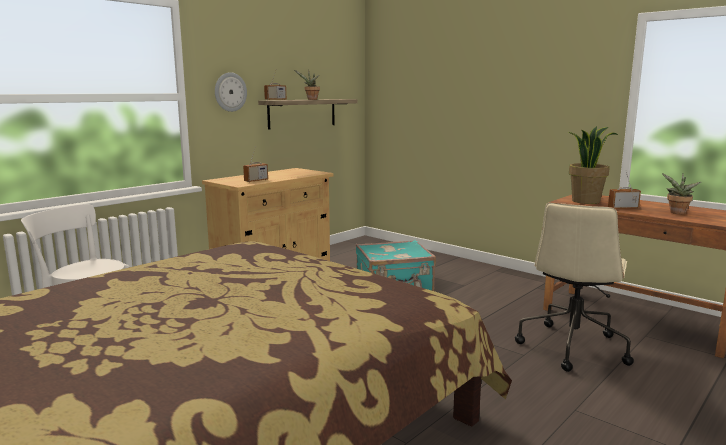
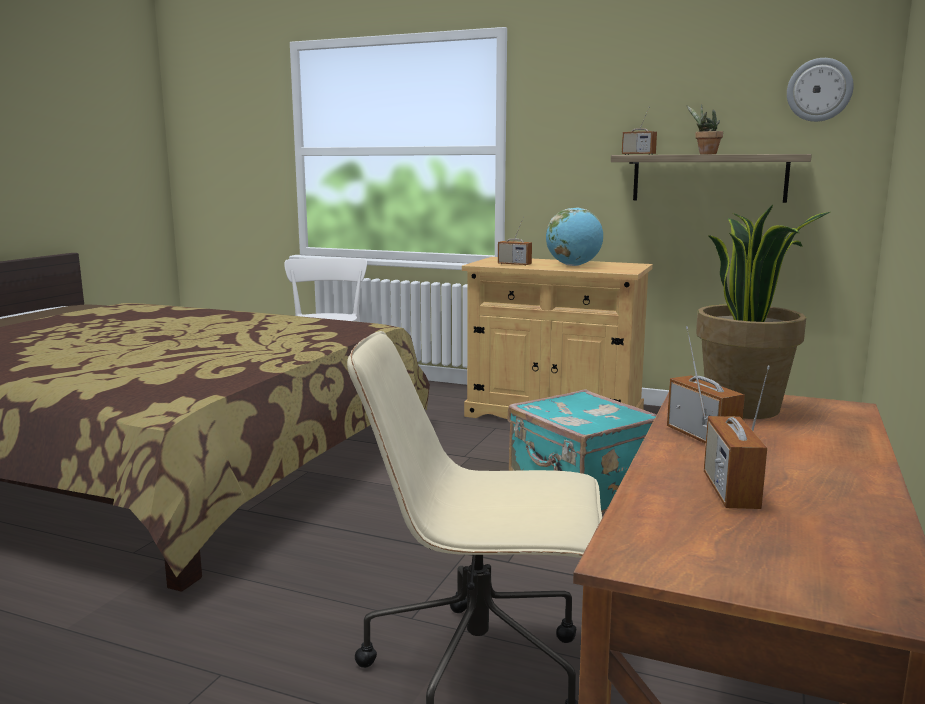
camera: 70 degrees right, 0 degrees up
(230, 92) = (572, 143): wall clock -> wall clock (819, 90)
(282, 175) = (573, 265): none -> globe
(677, 213) = (730, 491): potted plant -> radio

